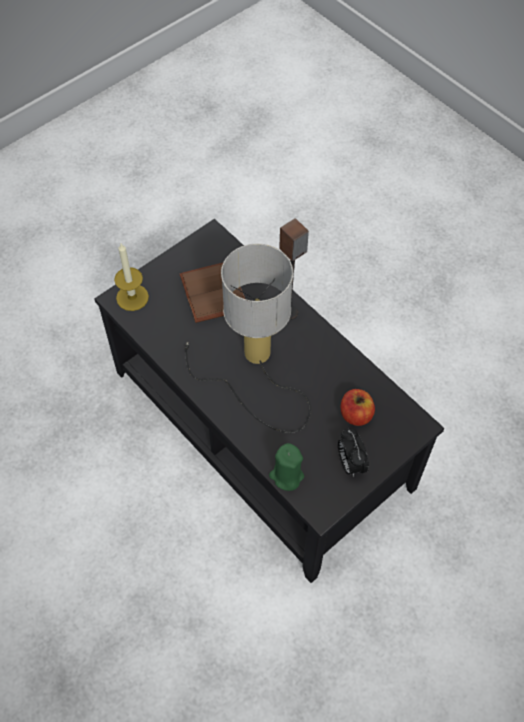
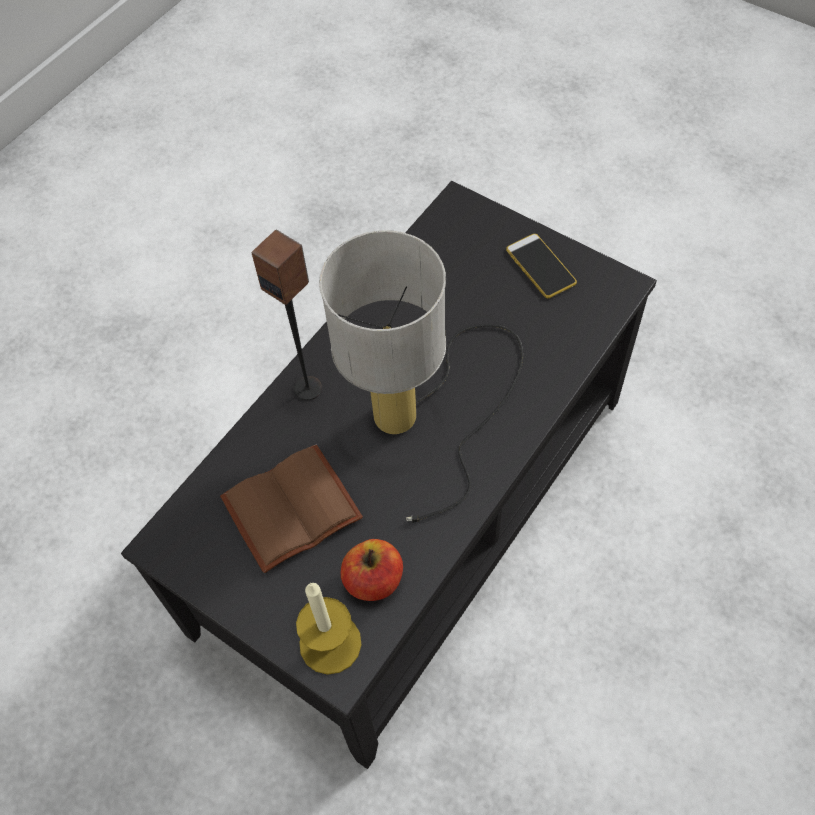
camera: 100 degrees left, 0 degrees up
(286, 476) = (588, 333): green candle -> none
(350, 463) = (540, 266): alarm clock -> phone
(355, 414) = (464, 273): apple -> apple (374, 580)

